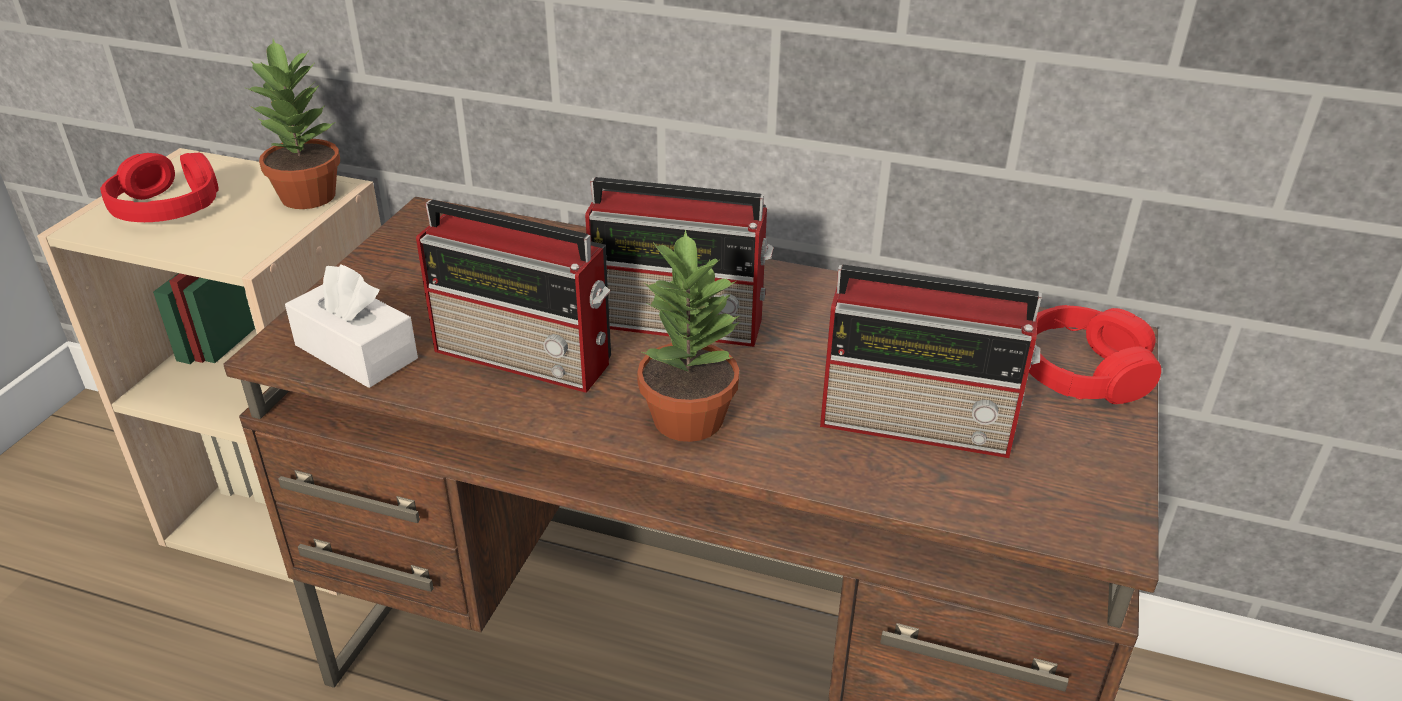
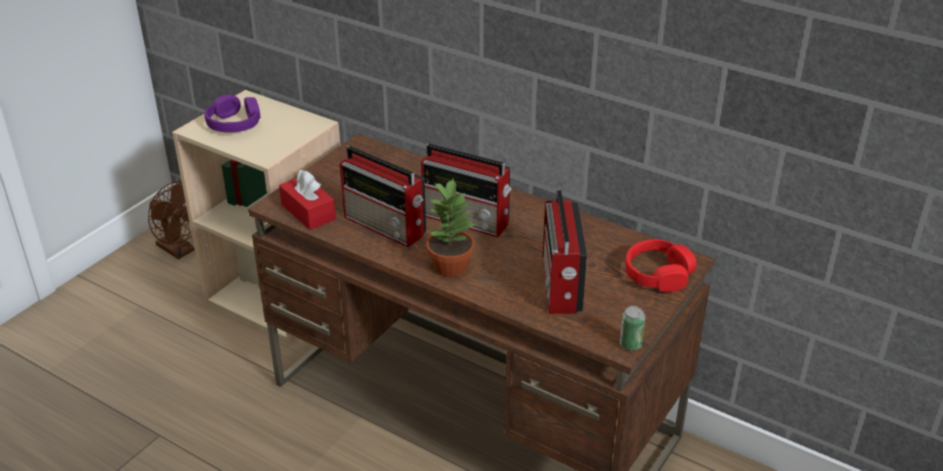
camera: 15 degrees right, 0 degrees up
(100, 457) = (180, 250): none -> brown fan
(167, 206) = (234, 123): red headphones -> purple headphones
(310, 196) = (304, 126): potted plant -> none
(356, 352) = (308, 212): white tissue box -> red tissue box
(921, 424) = (560, 286): radio -> radio turned 60 degrees clockwise
(1125, 525) = (630, 344): none -> can

